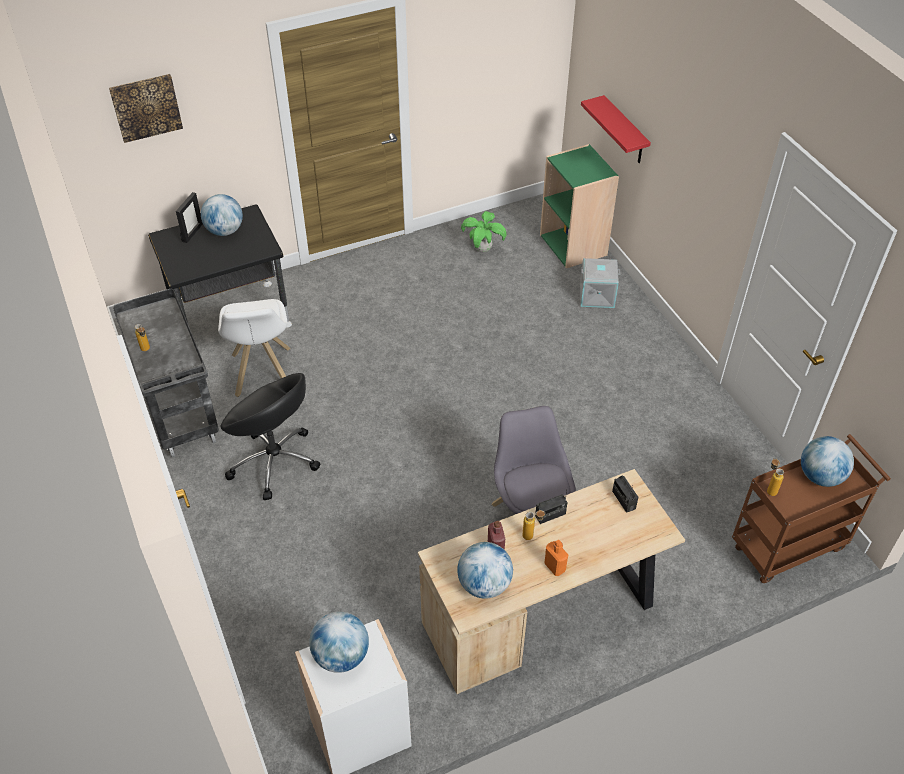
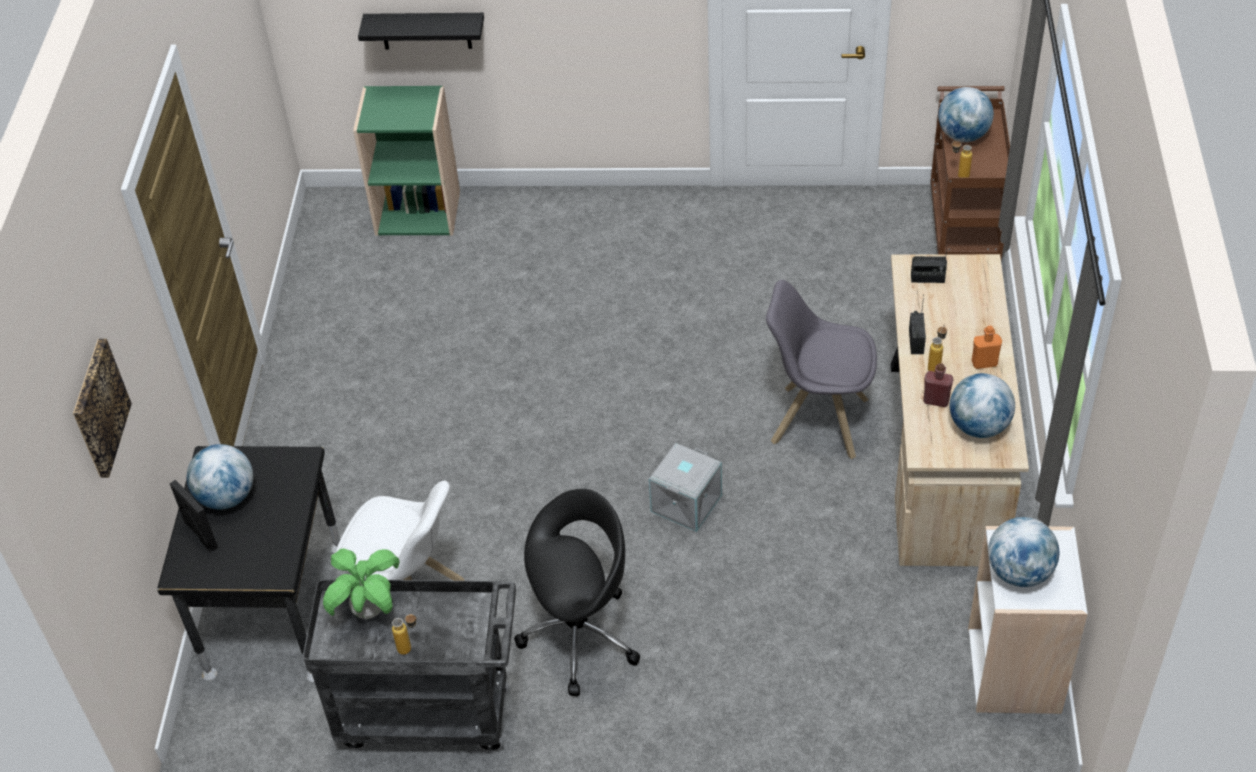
camera: 60 degrees left, 0 degrees up
(482, 249) = (357, 298): potted plant -> potted plant (368, 611)
(597, 295) = (518, 226): grey storage box -> grey storage box (685, 502)
(625, 131) = (426, 30): red shelf -> black shelf

